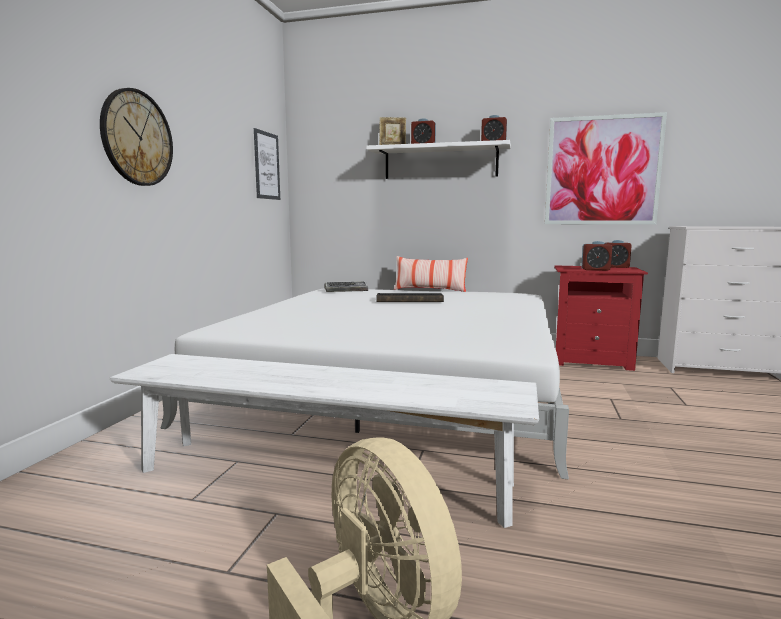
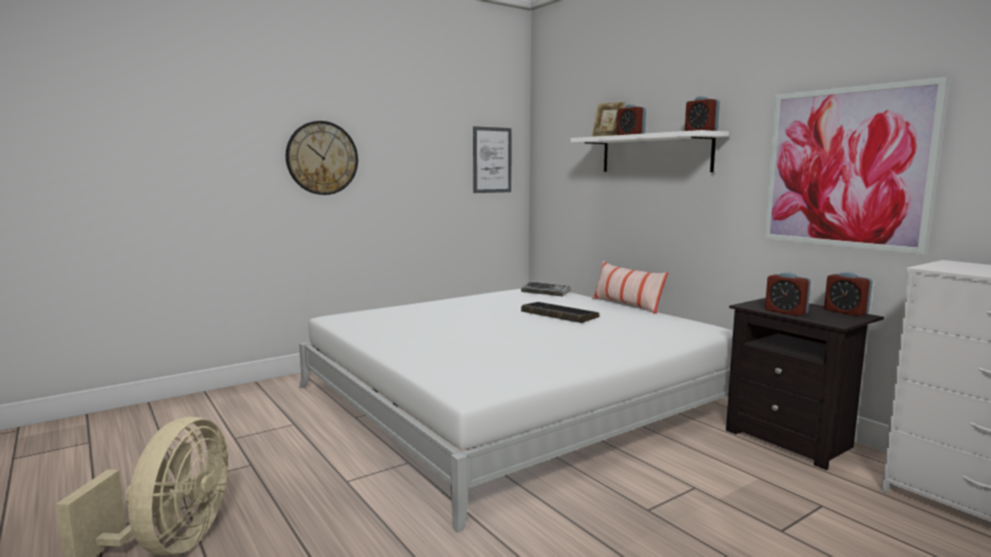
camera: 40 degrees right, 0 degrees up
(322, 478) = (311, 454): white bench -> none
(591, 361) = (792, 440): red nightstand -> black nightstand

